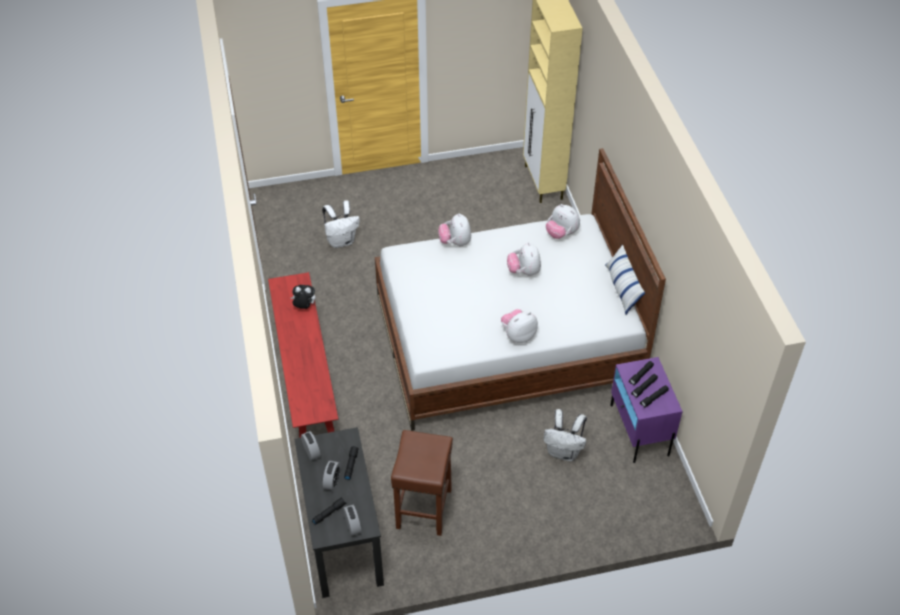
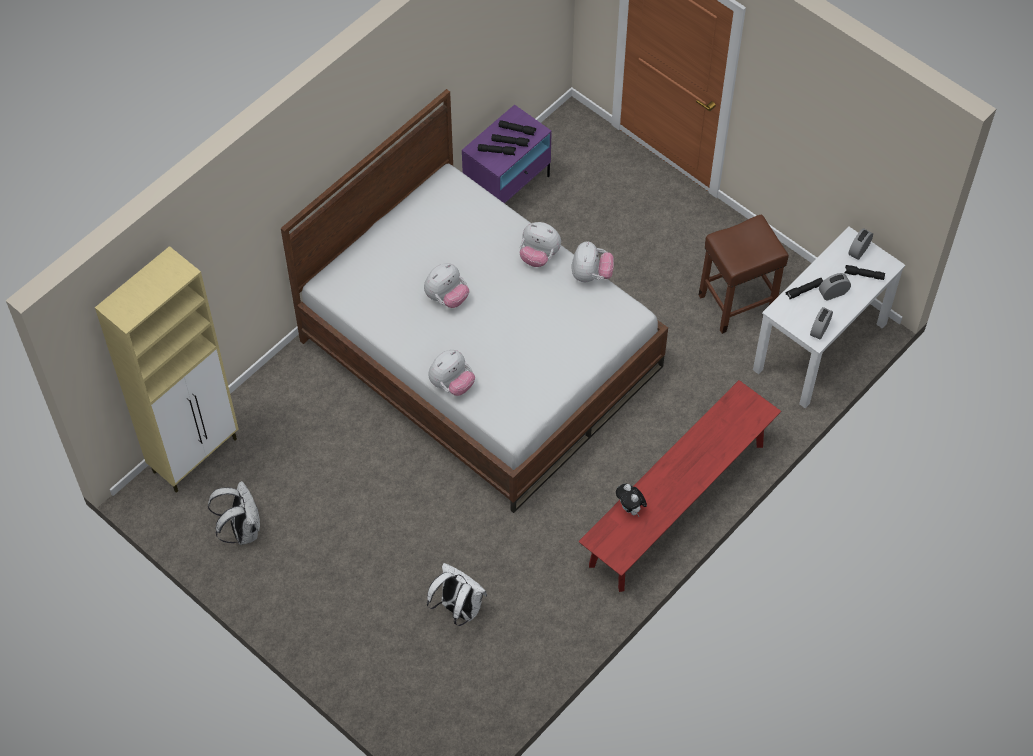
camera: 125 degrees left, 10 degrees up
(343, 537) = (819, 347): black desk -> white desk
(561, 233) = (361, 294): plush toy -> plush toy (591, 275)
(564, 452) = (582, 232): white backpack -> white backpack (242, 530)
(622, 288) = (403, 204): pillow -> none

